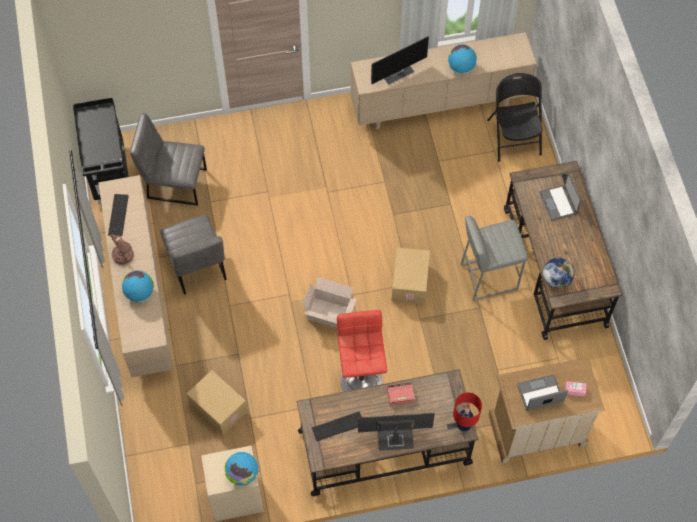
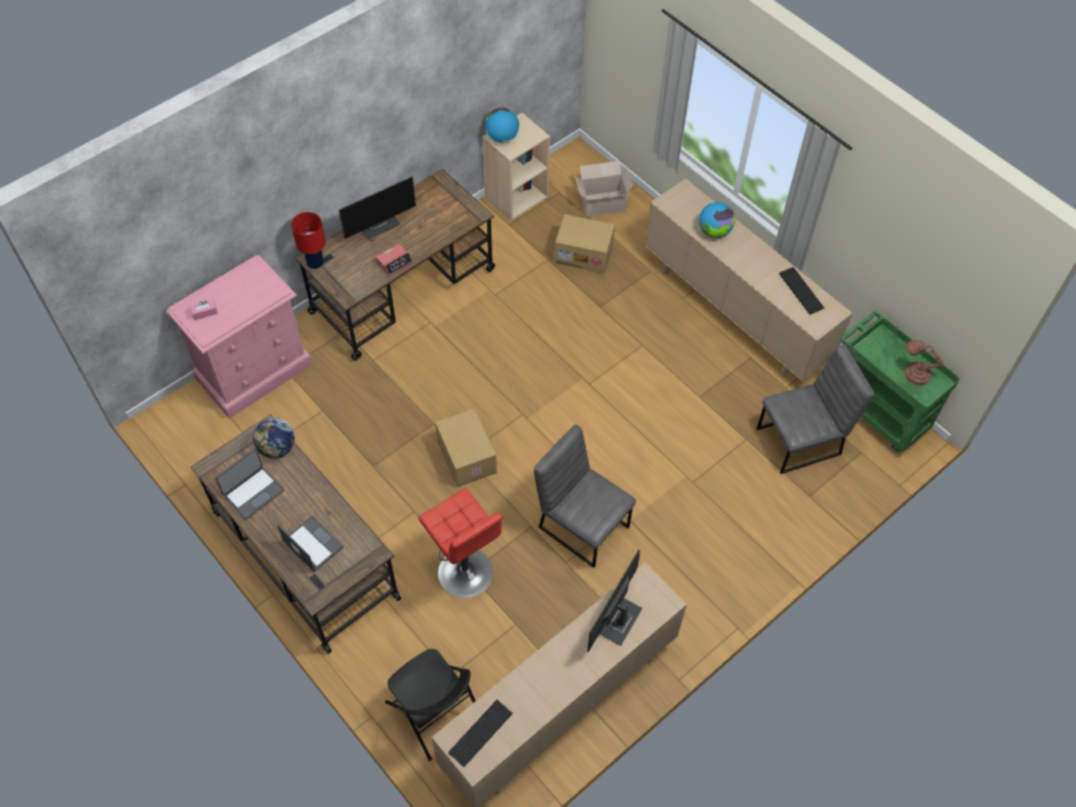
camera: 150 degrees right, 5 degrees down
(110, 177) = (874, 413): black cart -> green cart
(124, 256) = (759, 256): brown table lamp -> brown table lamp (915, 374)
(197, 266) = (704, 366): grey chair -> grey chair (582, 525)
(329, 314) = (533, 384): cardboard box -> cardboard box (601, 203)
(338, 427) = (439, 211): keyboard -> keyboard (480, 731)
(361, 380) = (461, 337): red stool -> red stool (465, 573)
(461, 67) = (534, 673): globe -> none
(488, 277) = (380, 505): grey stool -> none
(536, 430) = (254, 371): brown dresser -> pink dresser
(540, 394) = (240, 293): laptop -> laptop (253, 492)

